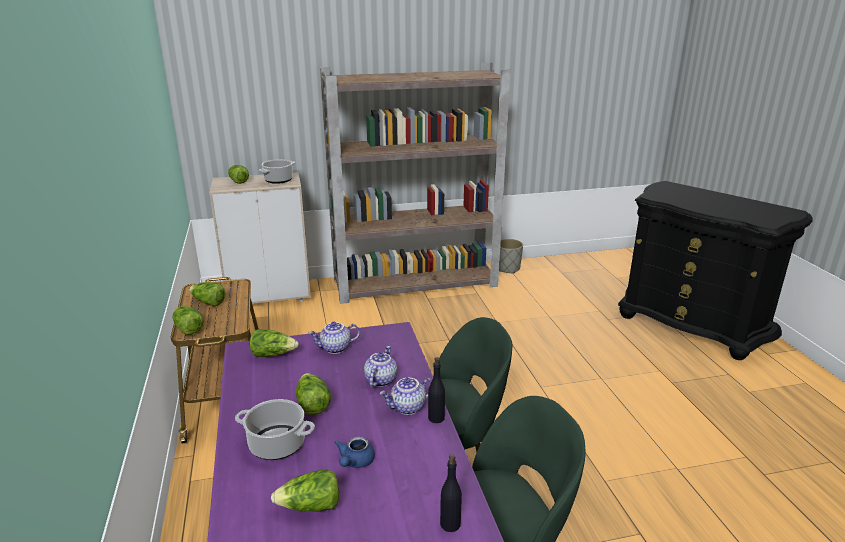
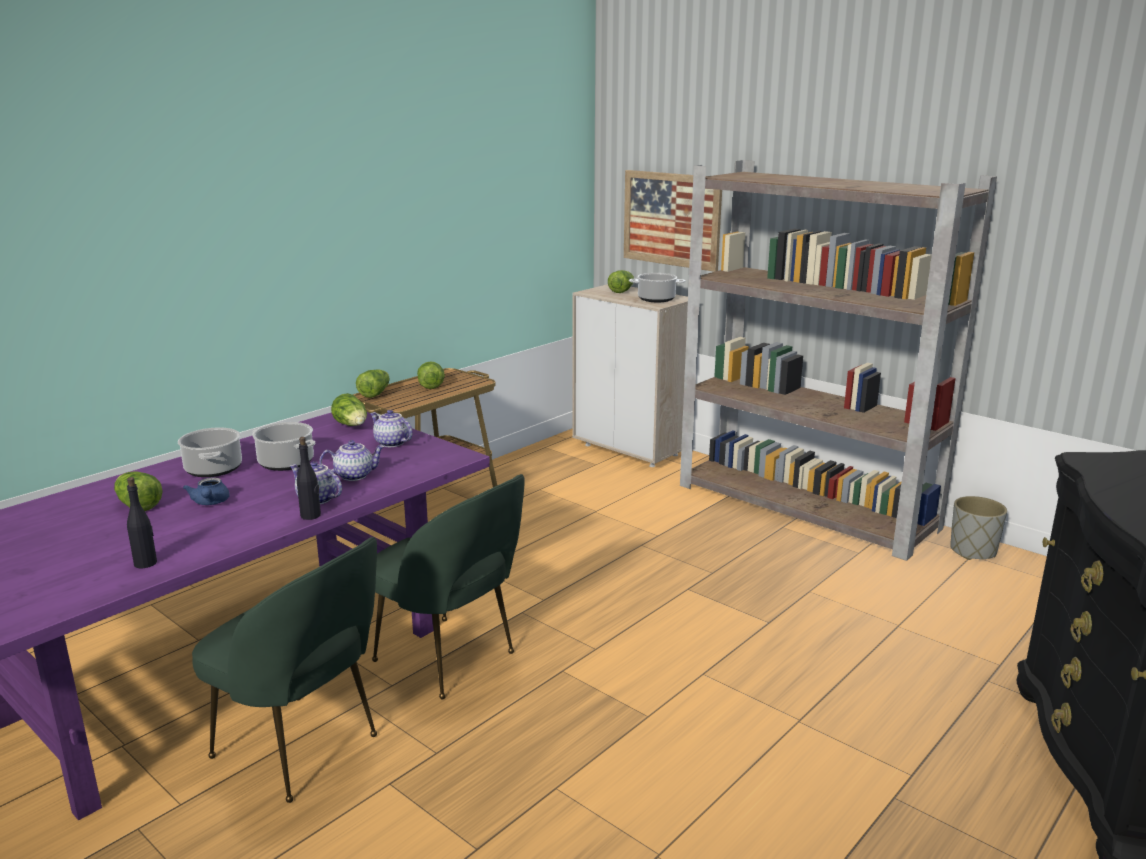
camera: 55 degrees right, 5 degrees down
(258, 118) = (671, 219): none -> picture
(312, 404) = (285, 463): lettuce -> cooking pot
(355, 462) = (210, 503): blue teapot -> blue teapot turned 90 degrees counterclockwise

